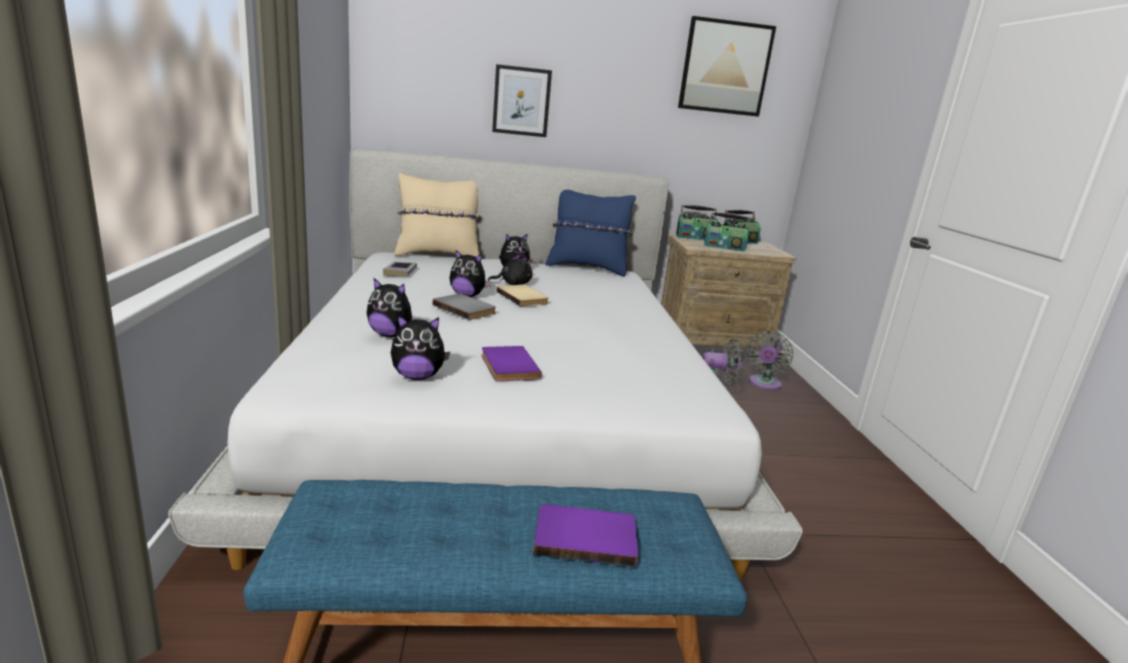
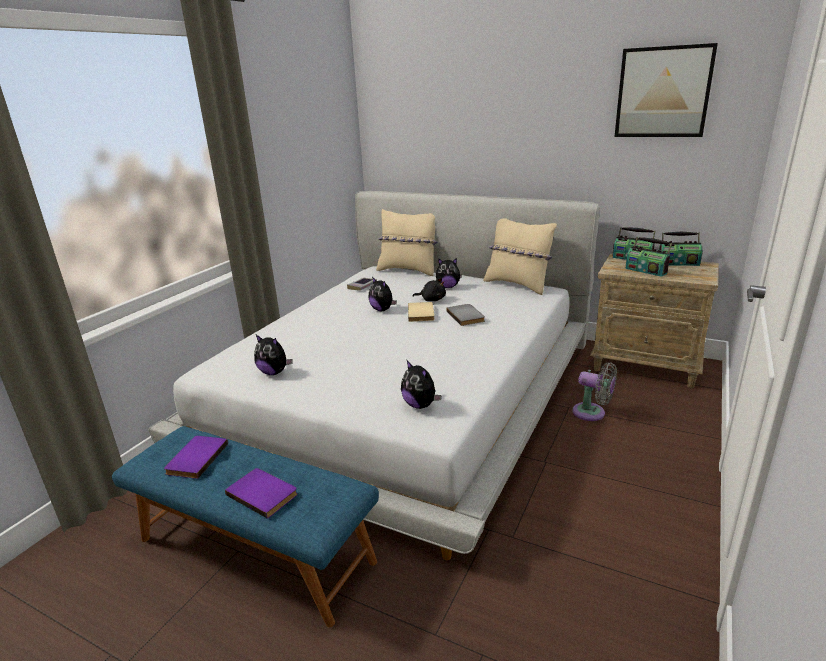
camera: 35 degrees right, 5 degrees up
(391, 335) = (293, 340): plush toy -> plush toy (420, 405)
(466, 309) = (364, 322): grey book -> grey book (466, 316)
(507, 366) = (335, 372): purple book -> purple book (195, 458)
(521, 101) = (476, 144): picture -> none
(587, 268) = (518, 285): blue pillow -> beige pillow
(764, 384) = (665, 407): grey fan -> none

